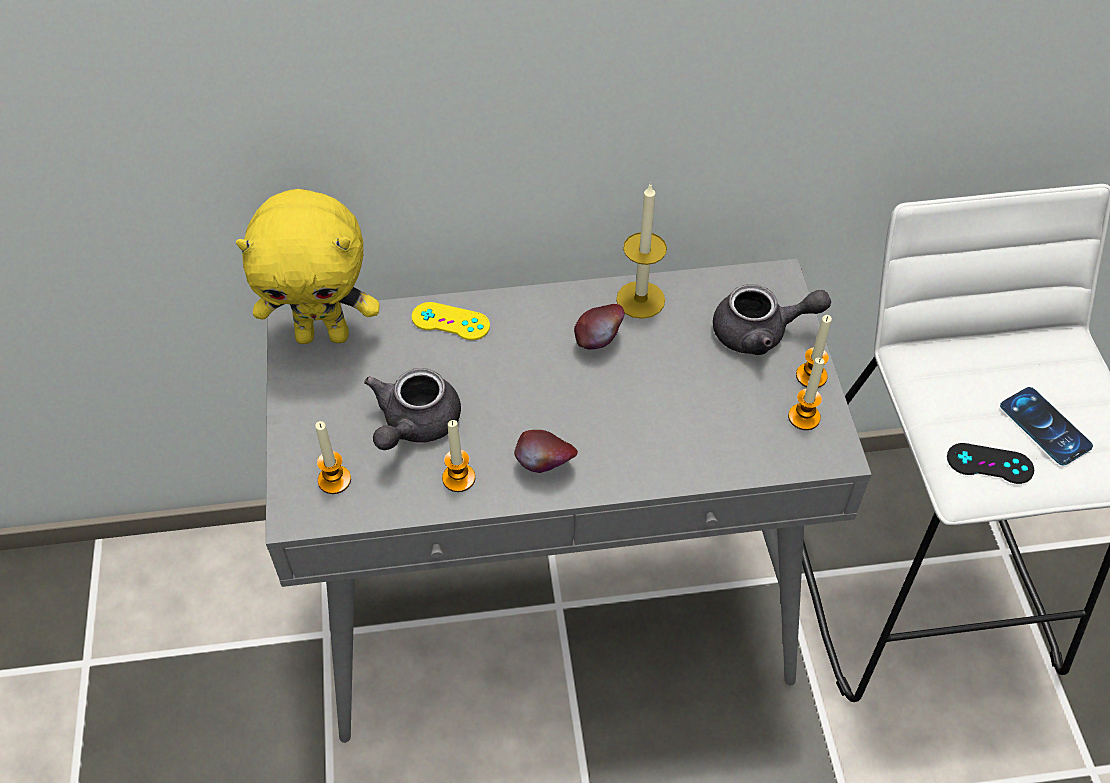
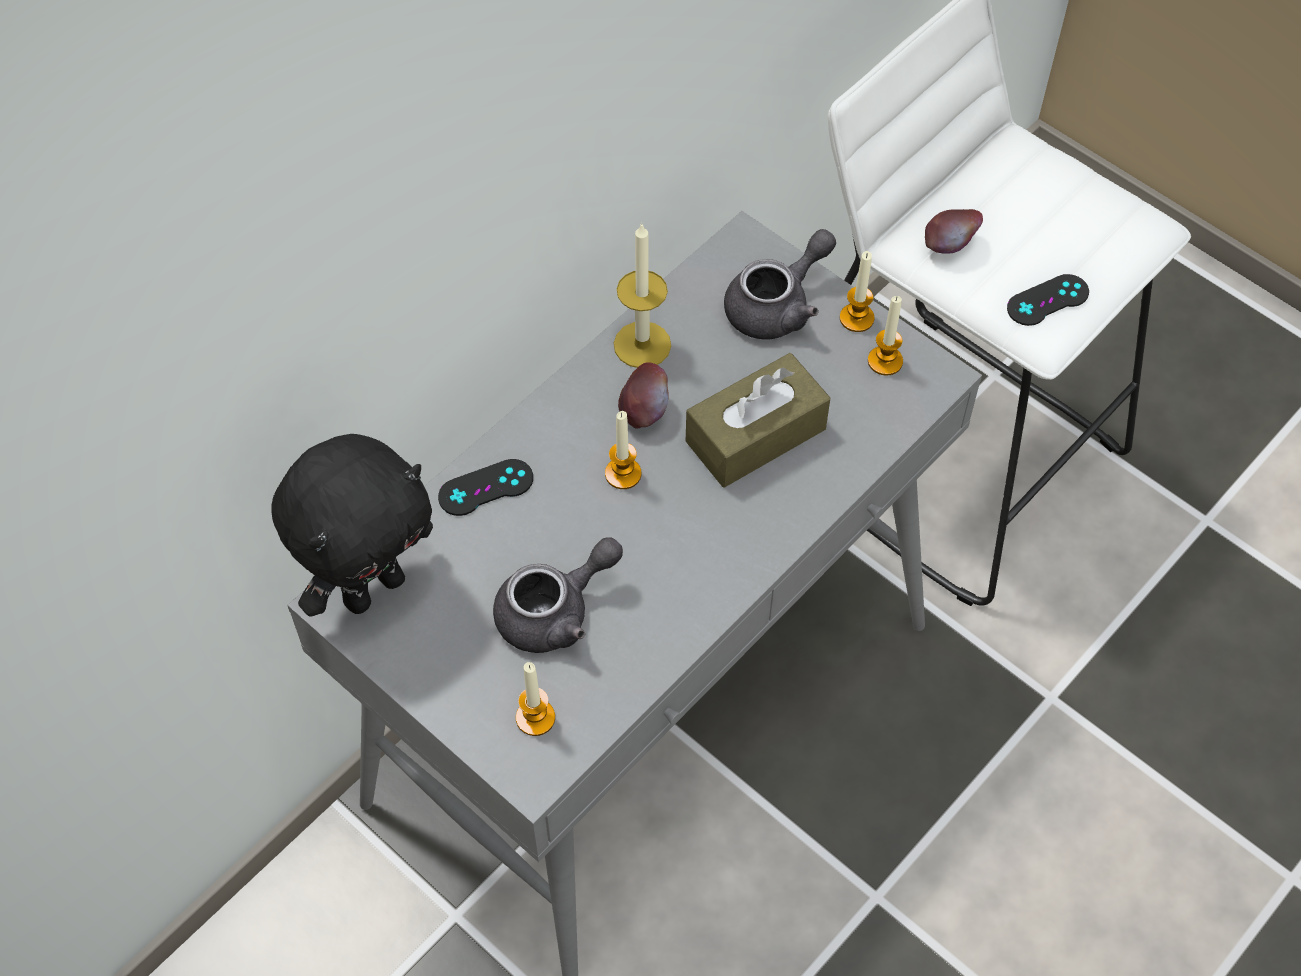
camera: 40 degrees left, 5 degrees up
(323, 334) = (373, 588): yellow plush toy -> black plush toy
(414, 425) = (555, 612): grey teapot -> grey teapot turned 105 degrees counterclockwise
(450, 321) = (486, 488): yellow game controller -> black game controller
(458, 478) = (647, 631): candle -> candle (623, 474)
(545, 466) = (712, 563): apple -> apple (949, 246)
(659, 405) = (755, 435): none -> brown tissue box
(1045, 426) = (1060, 236): phone -> none

